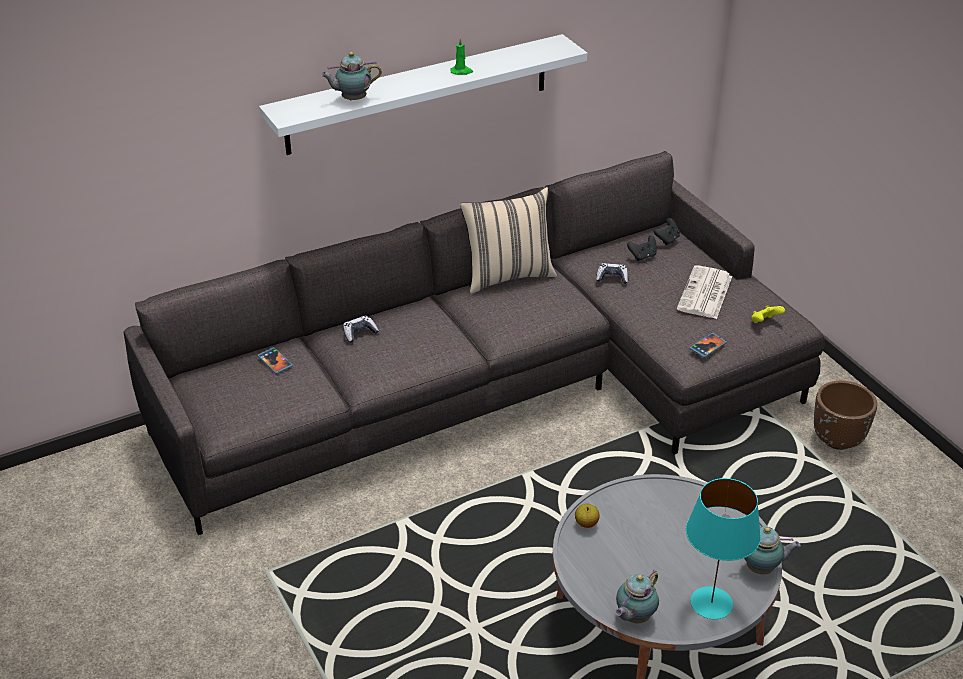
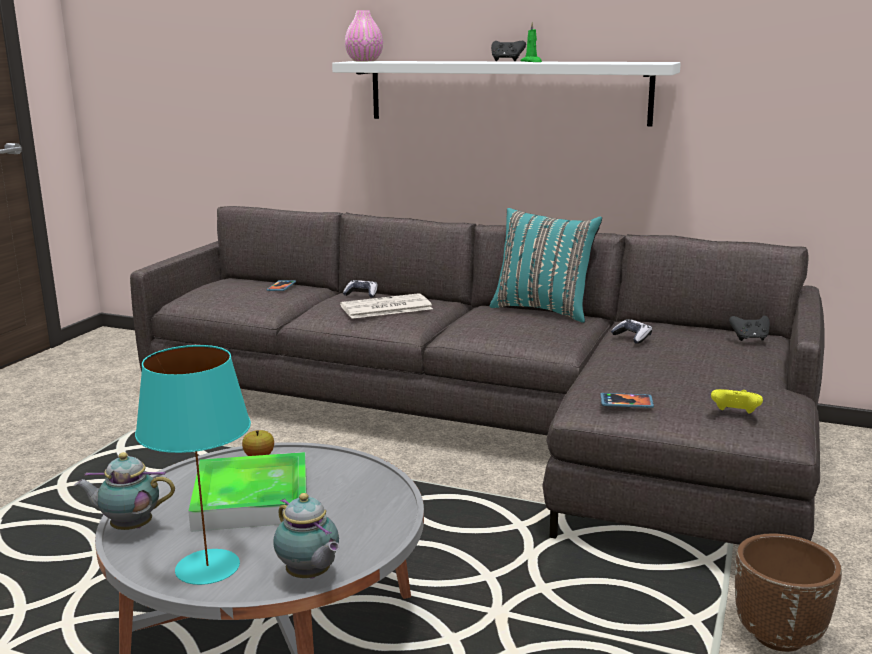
camera: 50 degrees right, 20 degrees down
(290, 109) = (364, 61): none -> pink vase
(352, 99) = (415, 61): teapot -> none
(507, 275) = (544, 310): beige pillow -> turquoise pillow
(642, 256) = (694, 336): black game controller -> black game controller (506, 61)
(642, 552) = (252, 499): none -> tray
(705, 294) = (706, 374): newspaper -> newspaper (385, 308)

